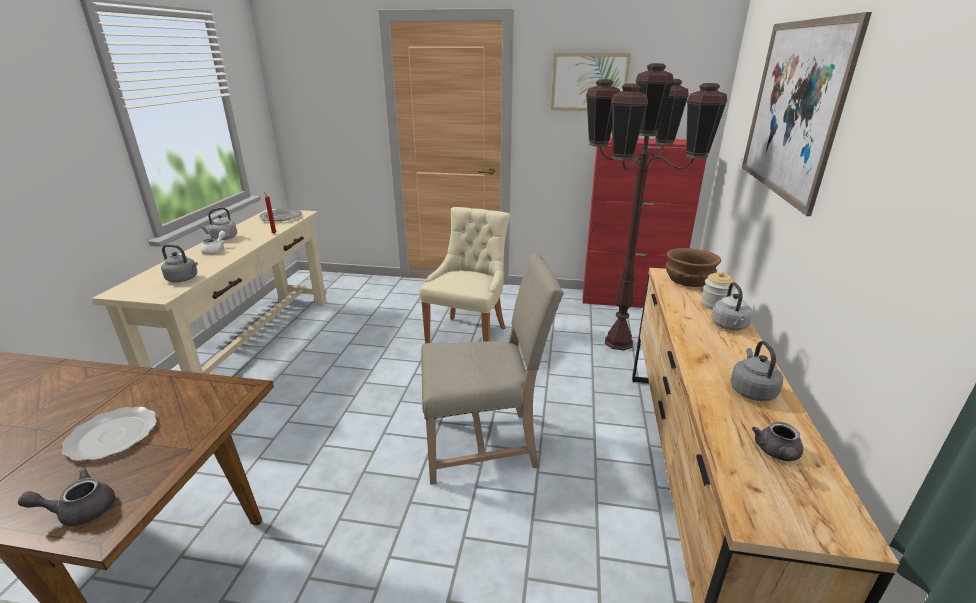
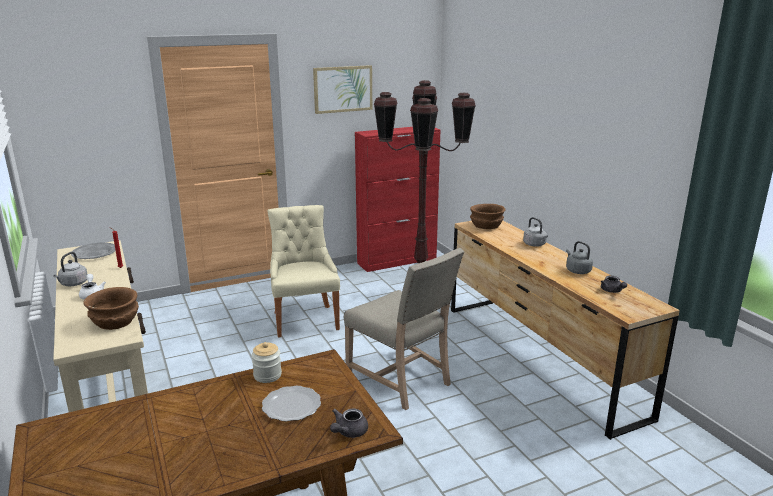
camera: 35 degrees left, 5 degrees down
(184, 279) = (116, 321): grey kettle -> brown bowl
(484, 443) = (402, 380): beige chair -> beige chair turned 90 degrees clockwise
(714, 305) = (515, 236): jar -> jar (267, 375)
(792, 109) = (516, 107): picture -> none

